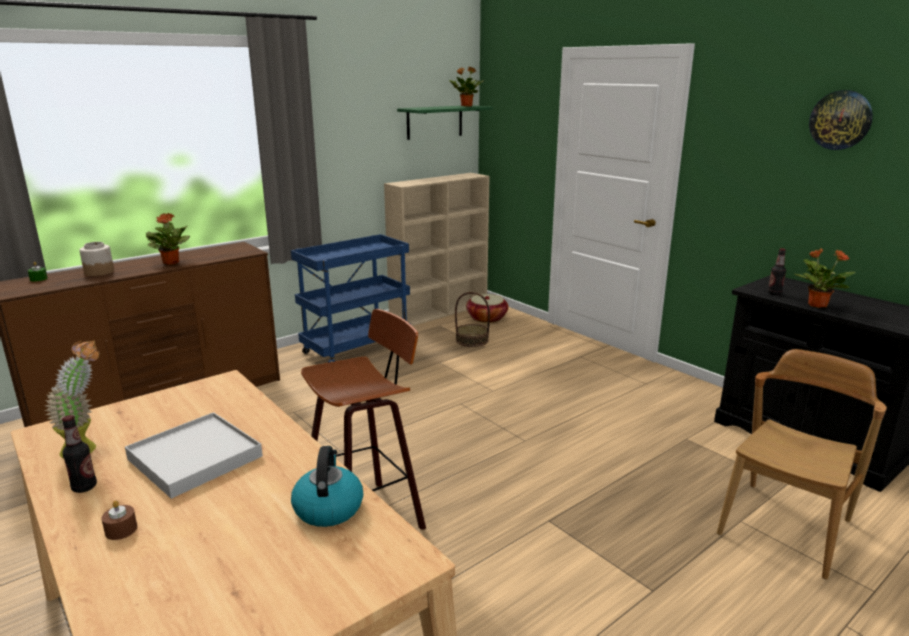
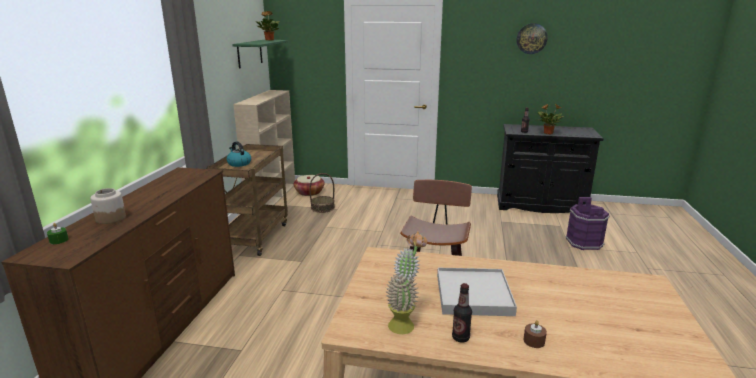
camera: 40 degrees left, 0 degrees up
(171, 262) = (161, 195): potted plant -> none
(328, 508) = (581, 281): kettle -> kettle (239, 163)
(356, 349) = (255, 236): blue cart -> brown cart
(785, 527) = (584, 242): brown chair -> purple bucket

